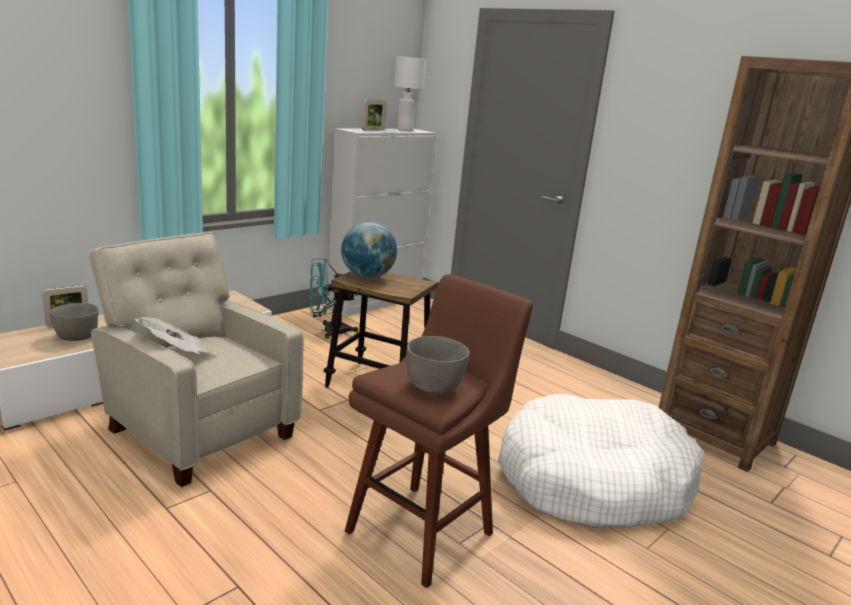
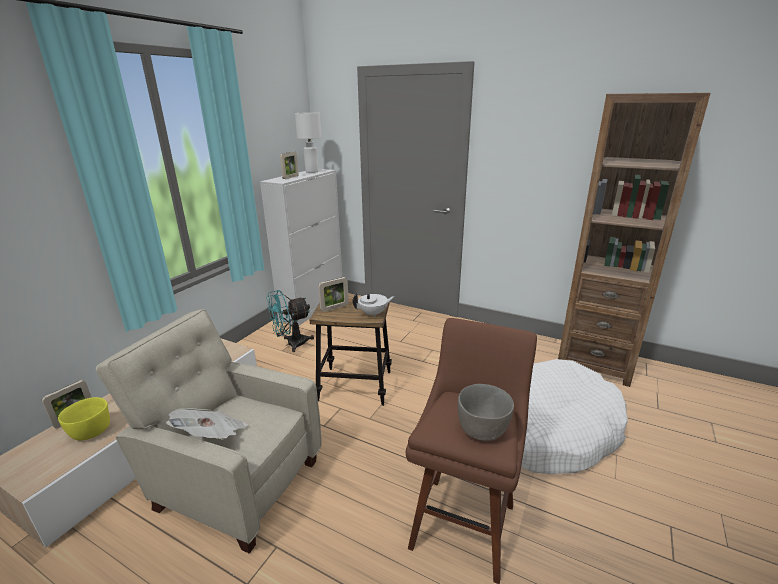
camera: 15 degrees left, 5 degrees up
(77, 337) = (91, 431): grey bowl -> yellow bowl
(367, 276) = (334, 308): globe -> picture frame
(407, 289) = (373, 314): none -> white teapot

